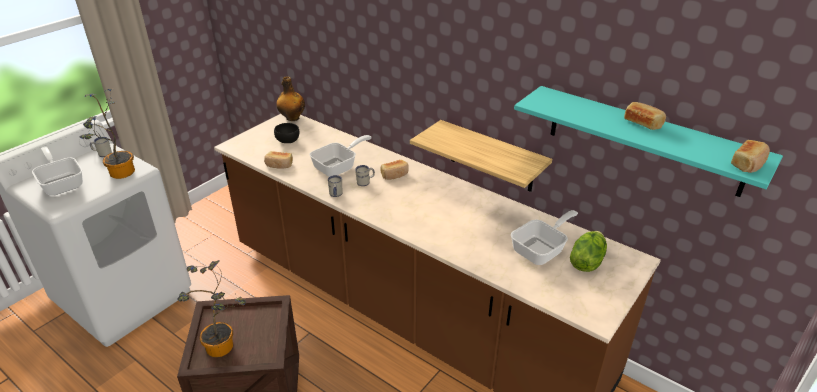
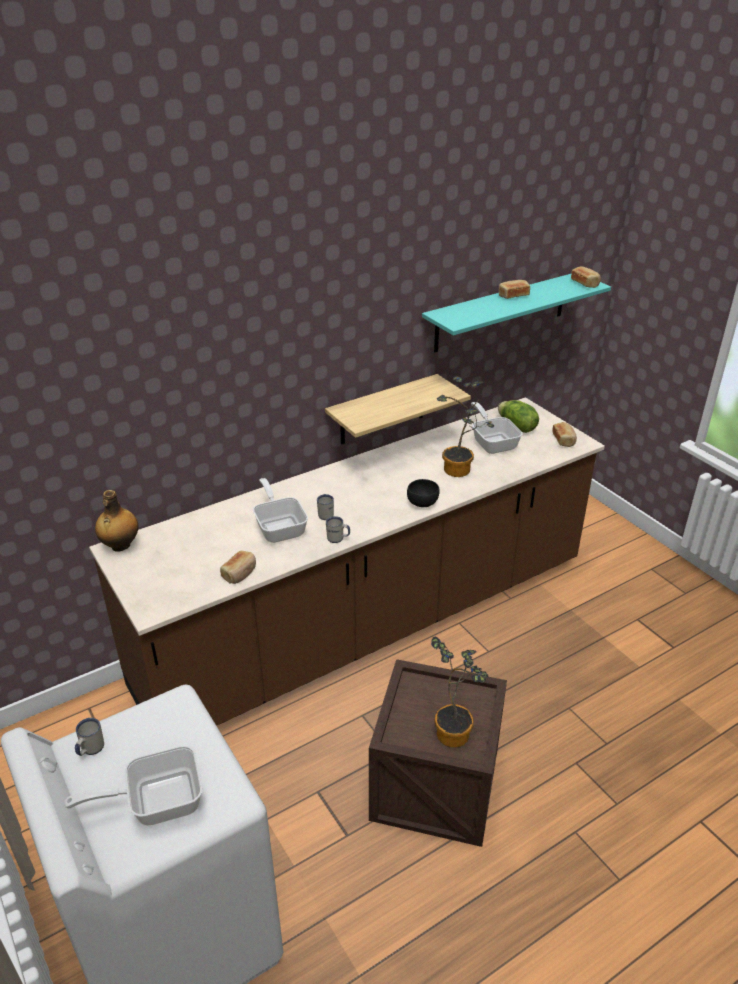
camera: 70 degrees left, 0 degrees up
(119, 174) = (176, 726): potted plant -> potted plant (460, 471)
(288, 141) = (182, 558): black bowl -> black bowl (422, 503)
(394, 175) = (324, 491): bread -> bread (564, 440)

